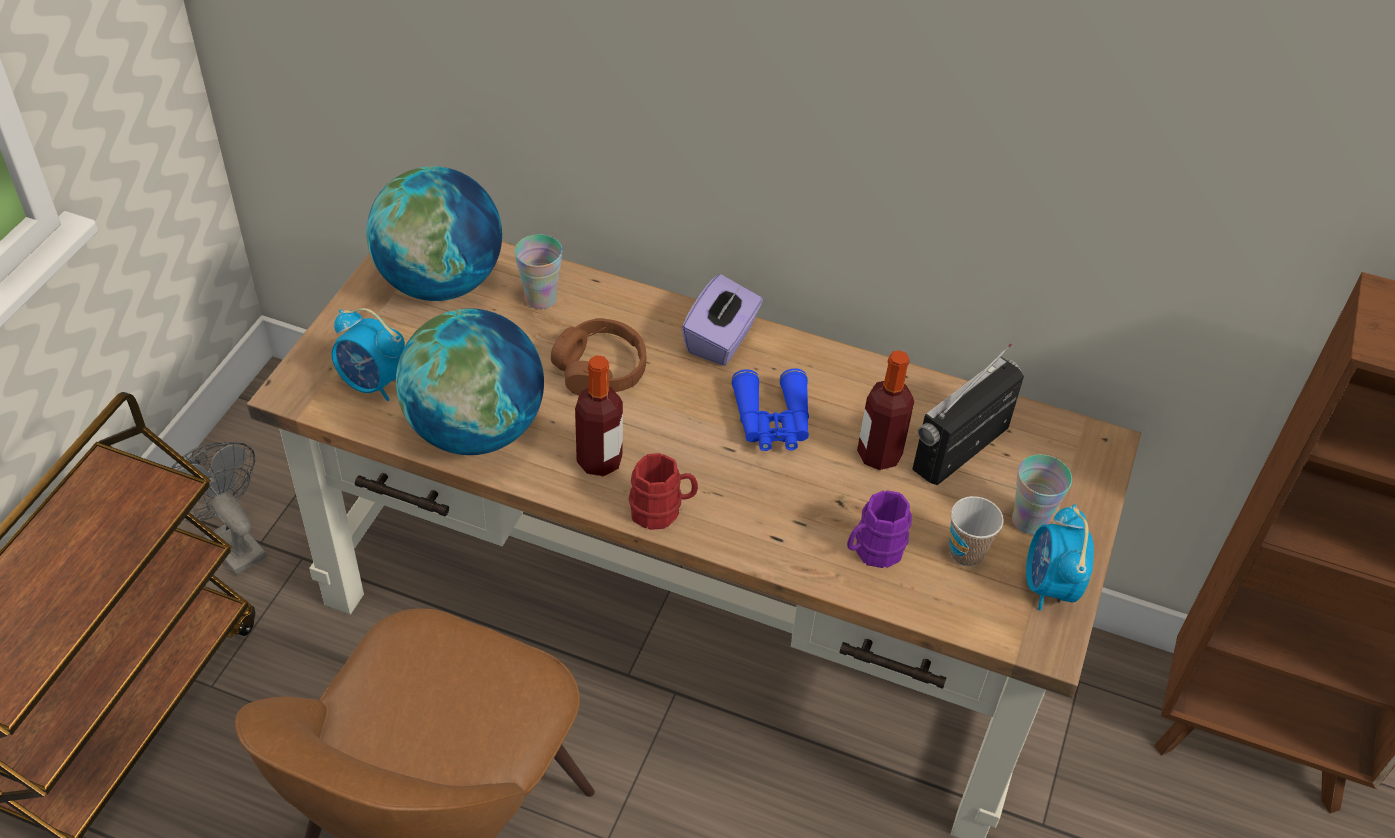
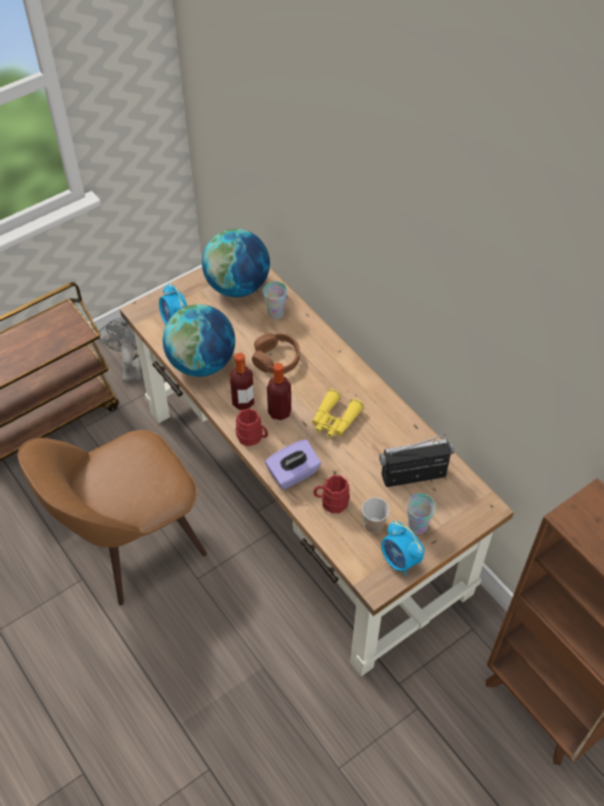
camera: 35 degrees right, 5 degrees up
(721, 340) = (342, 370): purple tissue box -> purple tissue box (293, 474)
(772, 422) = (334, 420): blue binoculars -> yellow binoculars
(873, 551) = (331, 502): purple mug -> red mug
(879, 455) = (371, 459): bottle -> bottle (279, 412)
(1049, 586) = (400, 560): alarm clock -> alarm clock turned 75 degrees counterclockwise

